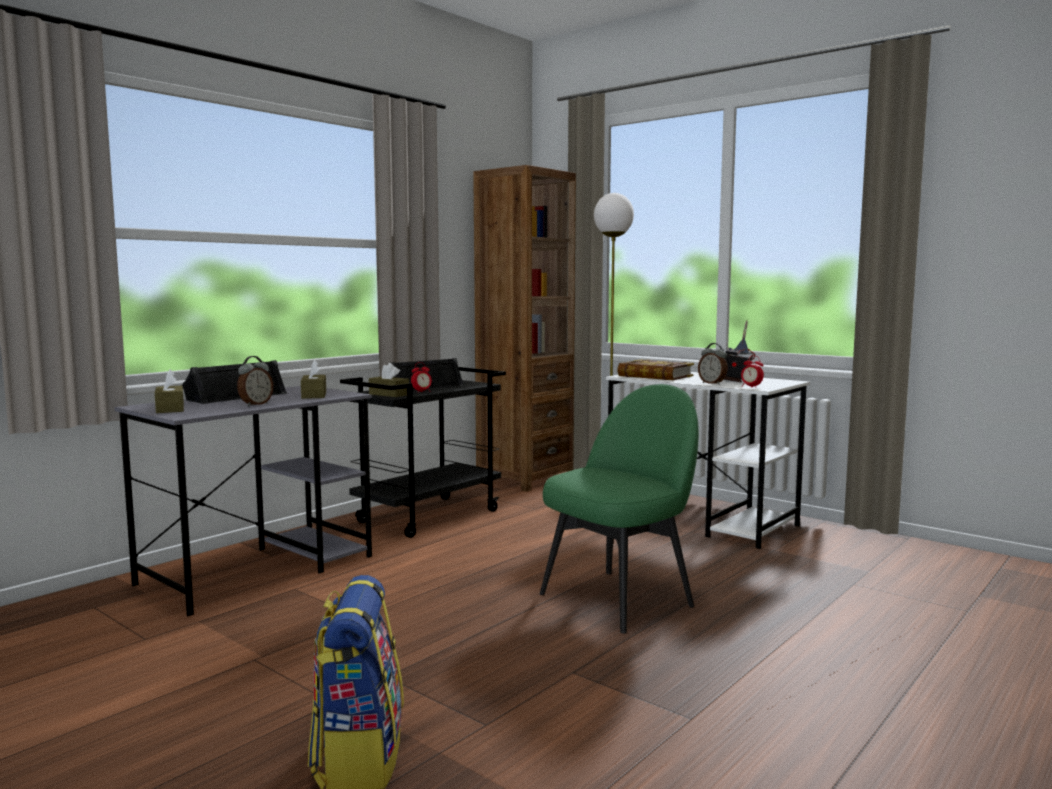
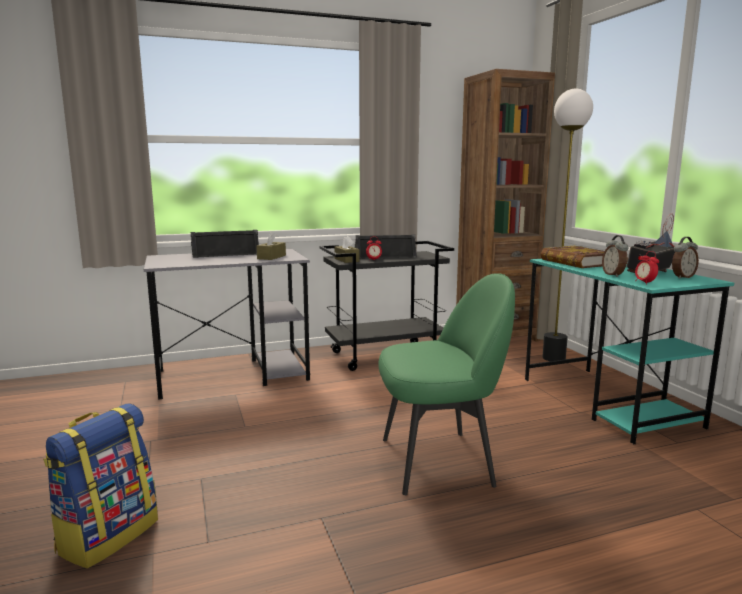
camera: 30 degrees right, 5 degrees up
(170, 409) = (166, 259): brown tissue box -> none
(255, 404) = (218, 261): alarm clock -> alarm clock (682, 277)
(702, 520) = (608, 402): white desk -> turquoise desk

